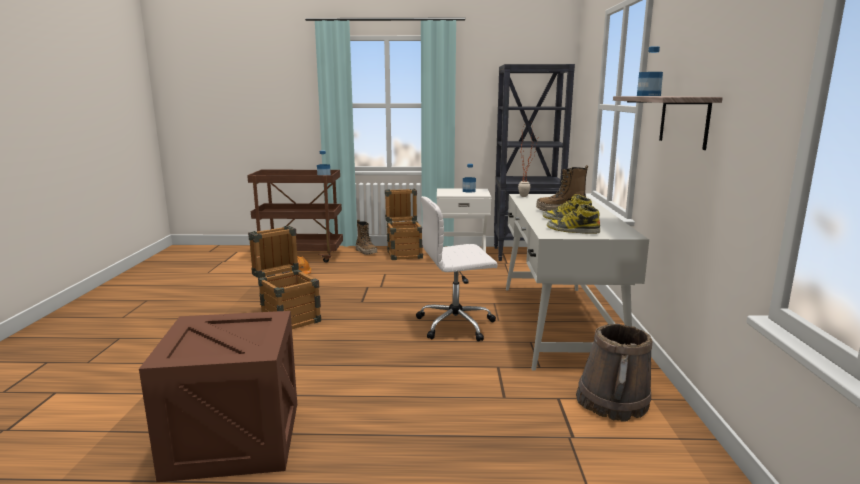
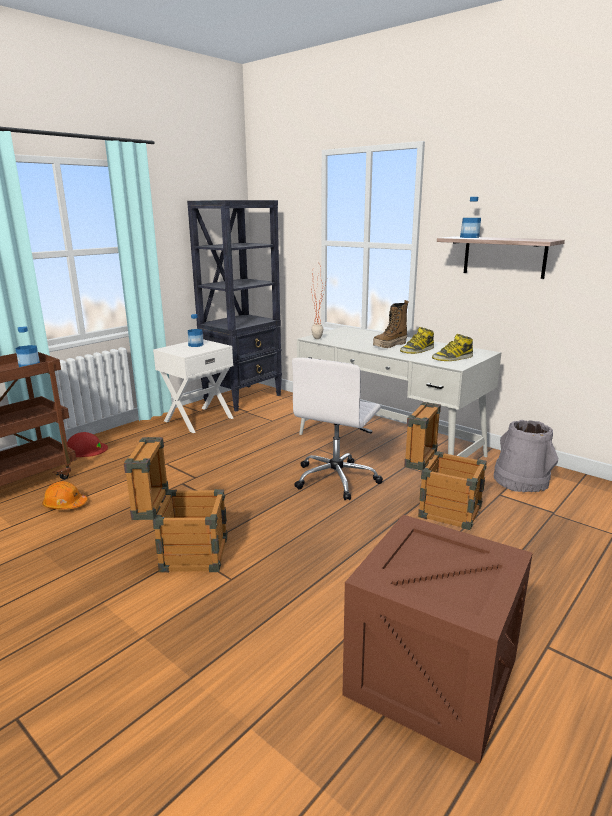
camera: 50 degrees left, 5 degrees up
(366, 252) = (85, 449): boot -> red hard hat
(404, 253) = (132, 435): crate -> crate (441, 509)
(612, 402) = (521, 480): brown bucket -> grey bucket

